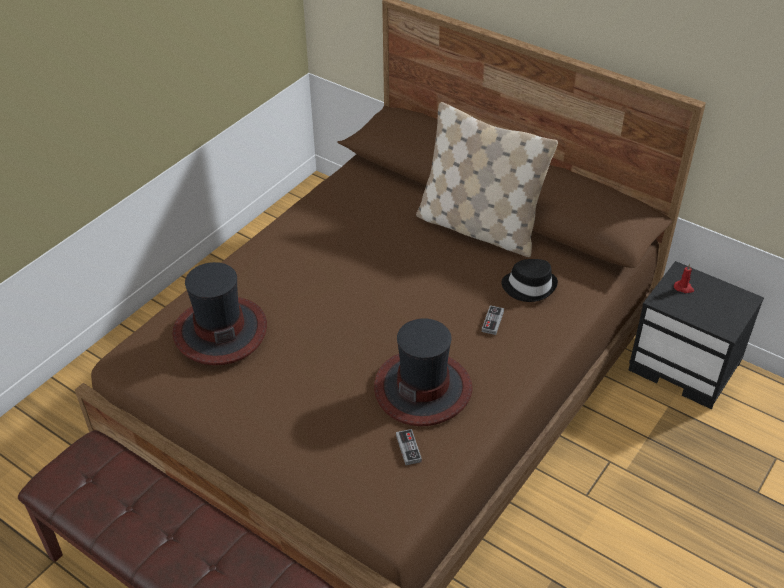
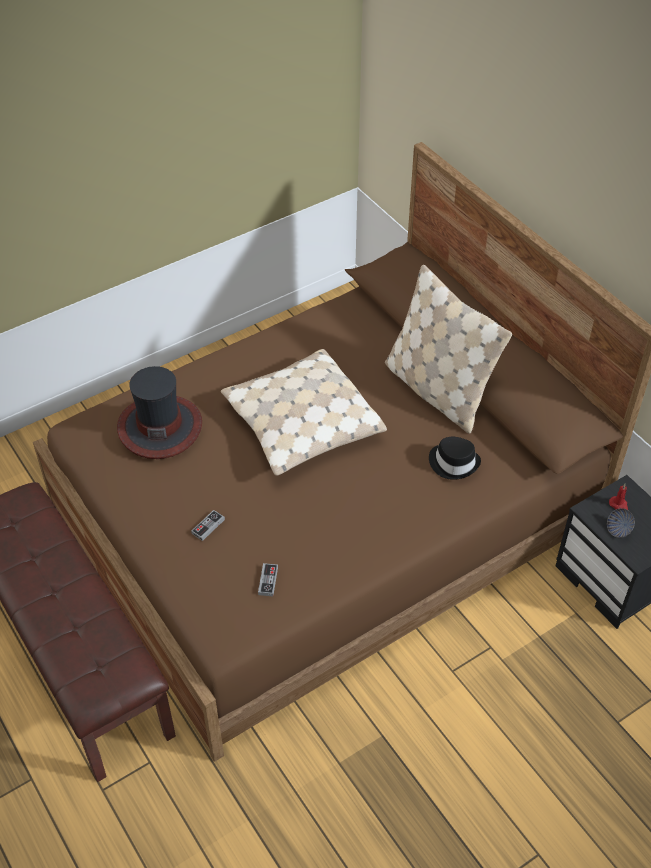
camera: 20 degrees right, 5 degrees up
(364, 290) = (302, 424): none -> beige pillow
(423, 388) = (307, 531): hat -> none
(492, 321) = (401, 487): game controller -> game controller (208, 526)
(696, 309) = (618, 529): none -> bowl

